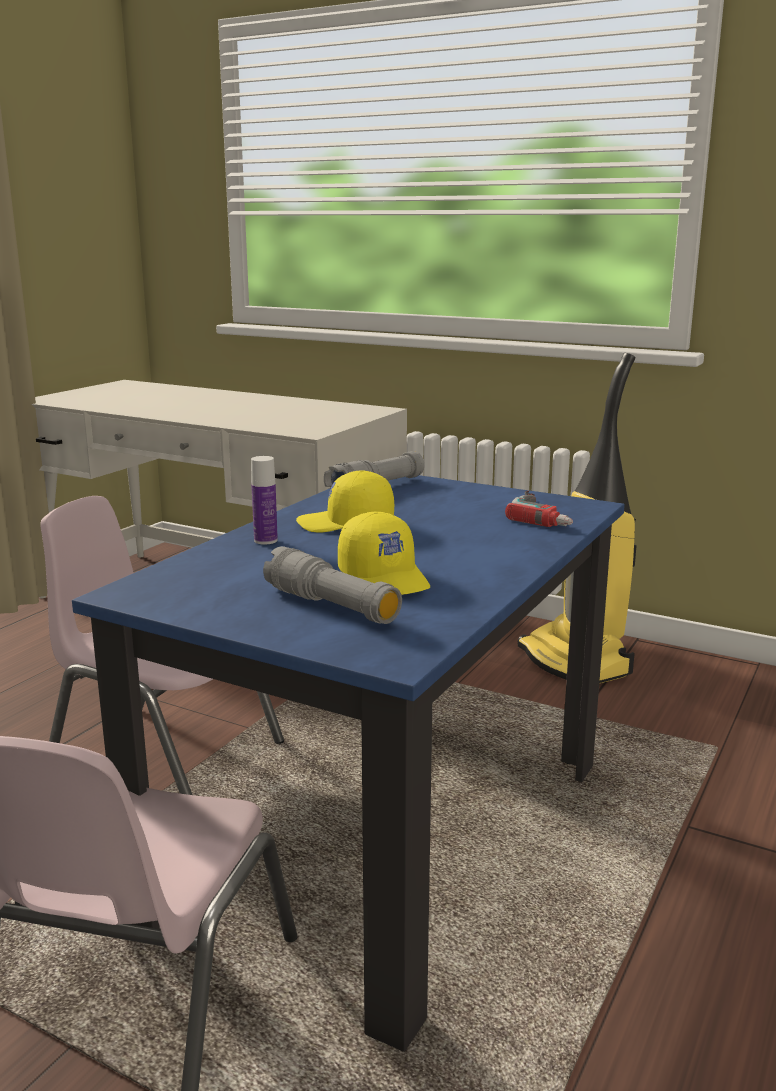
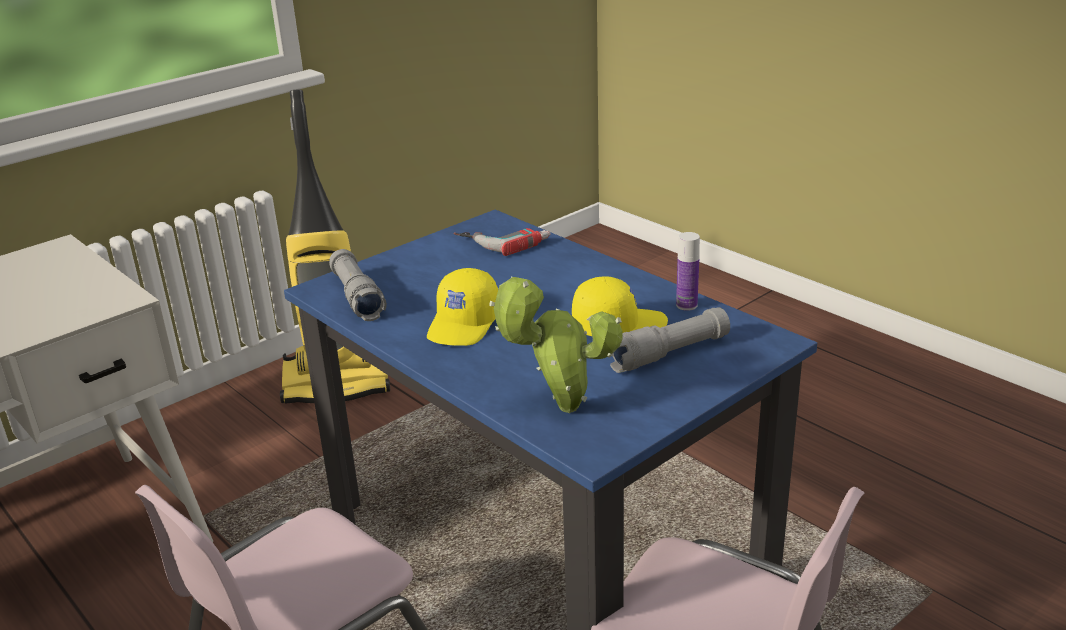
camera: 70 degrees left, 10 degrees up
(199, 574) = (561, 408): none -> potted plant
(265, 540) = (485, 368): bottle -> bottle (686, 305)

